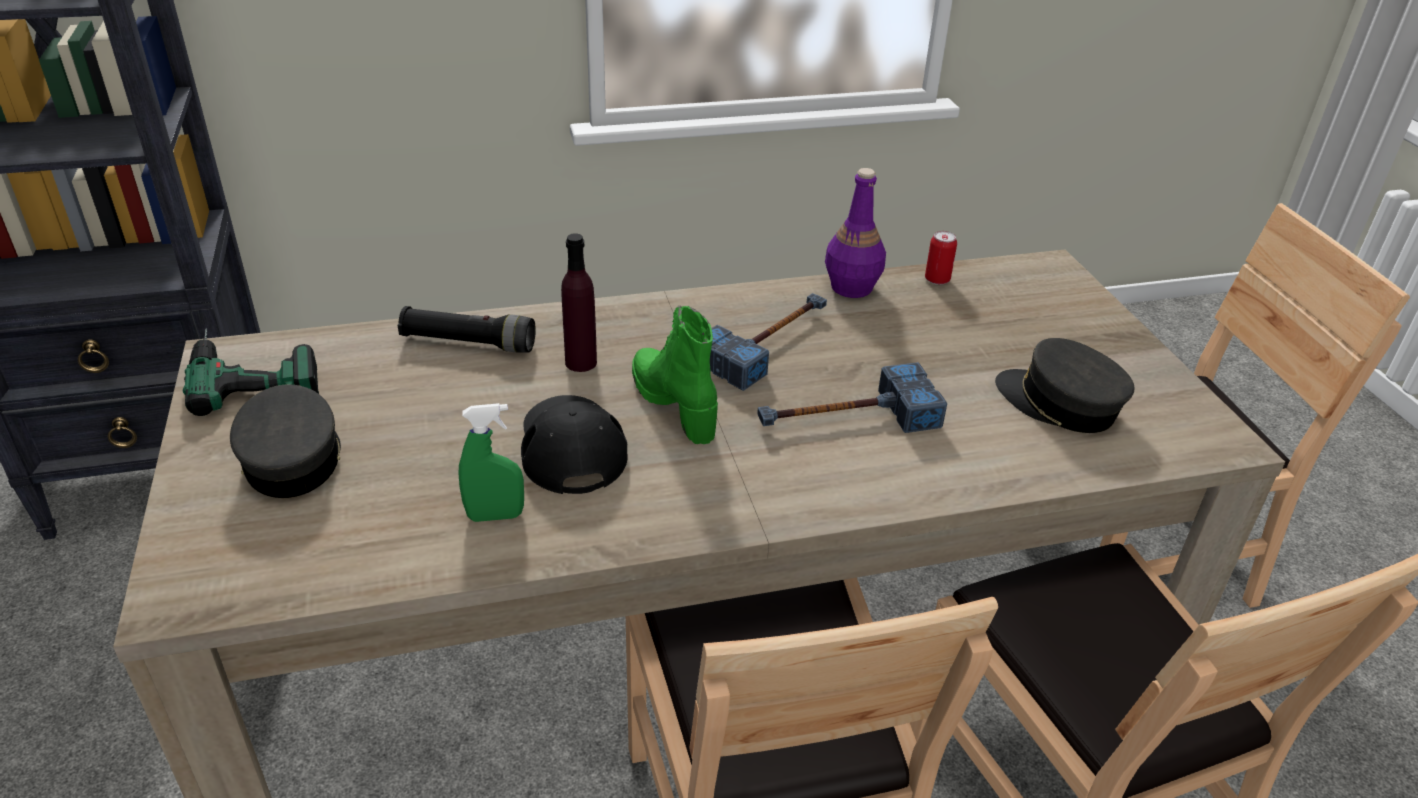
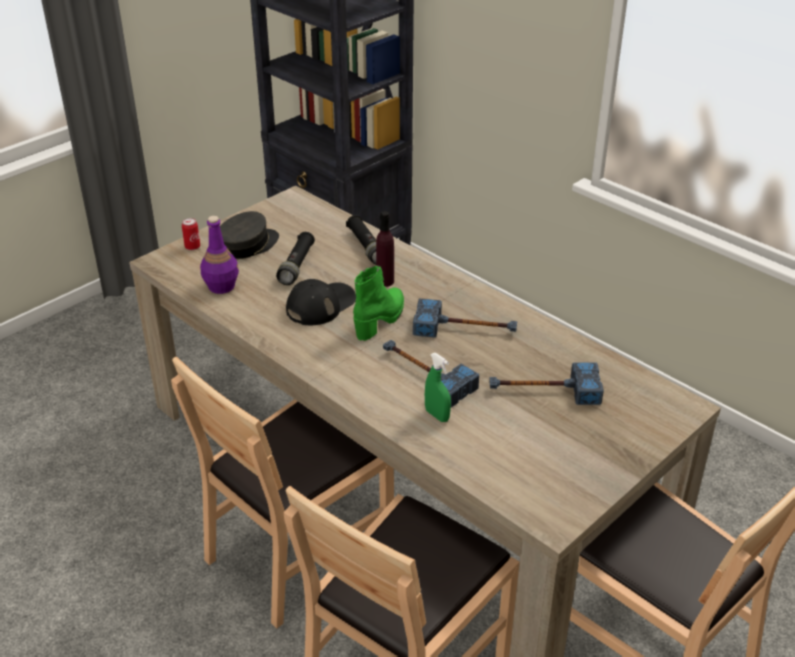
camera: 60 degrees right, 0 degrees up
(254, 371) = (292, 209): power drill -> none
(429, 429) = (297, 266): none -> black flashlight
(495, 516) = (259, 306): green spray bottle -> green spray bottle (437, 415)
(850, 287) = (556, 336): purple bottle -> purple bottle (221, 286)
(937, 279) = (606, 365): can -> can (192, 247)
(955, 340) = (543, 390): none -> hammer
(1058, 404) = (520, 446): grey cap -> none

